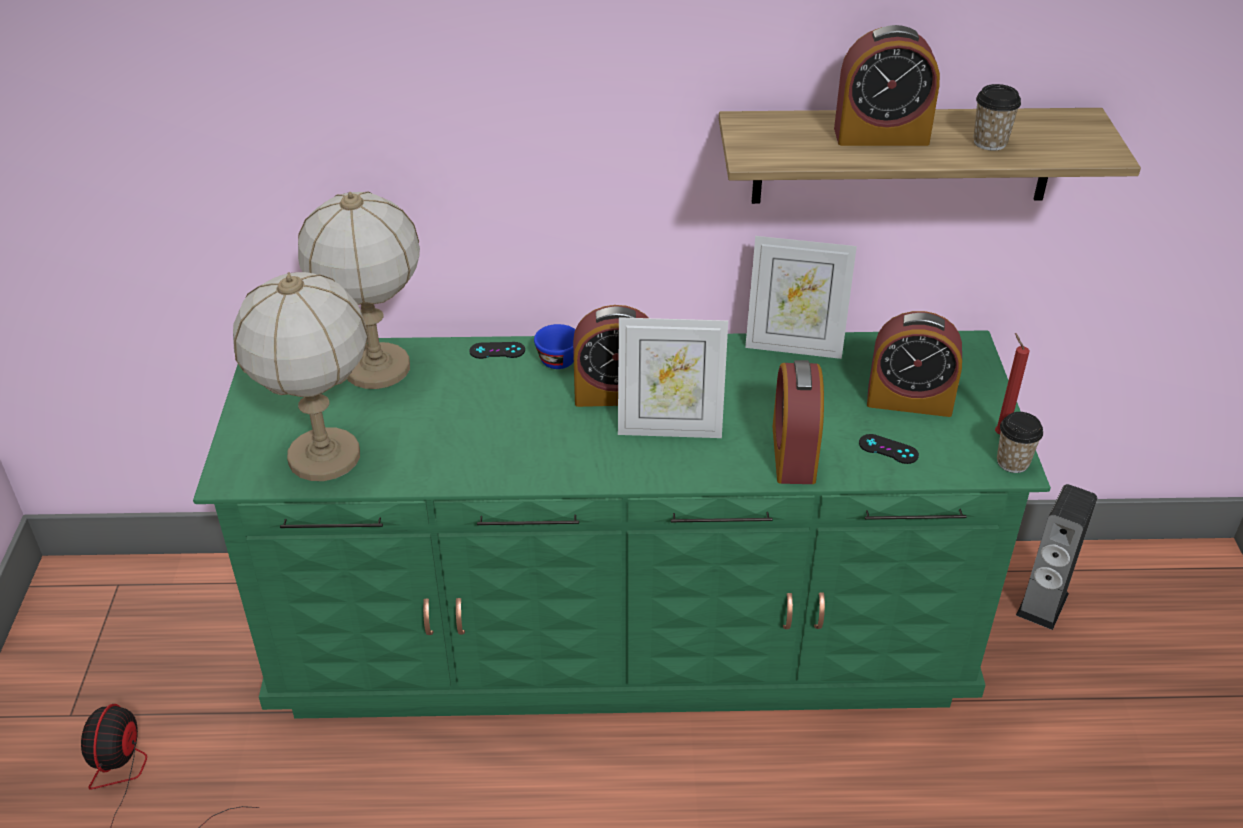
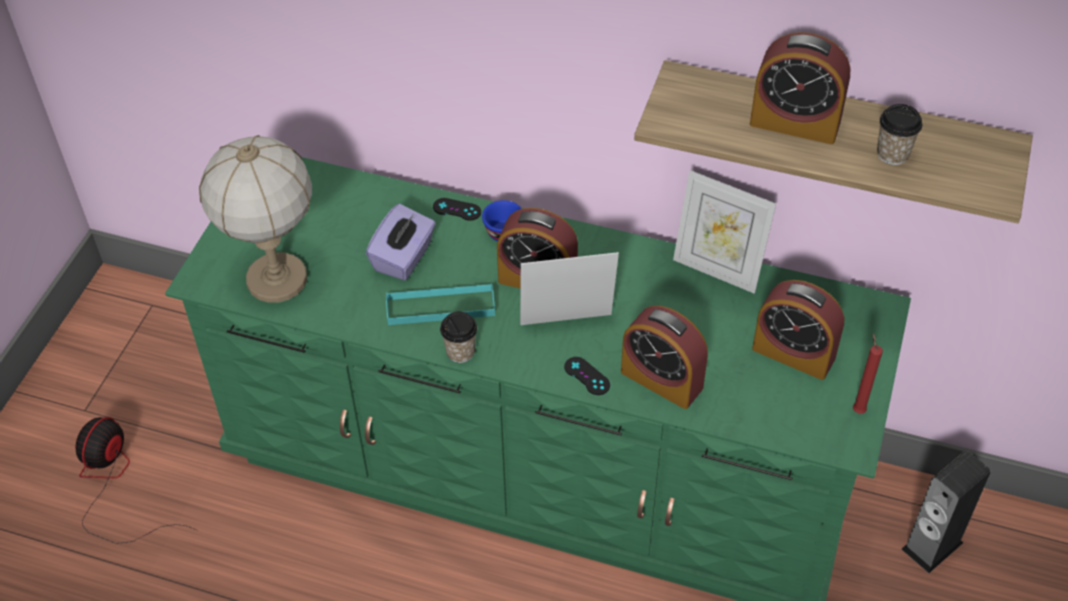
camera: 20 degrees right, 10 degrees up
(378, 368) = (352, 203): table lamp -> none
(460, 406) = (404, 258): none -> purple tissue box
(524, 442) = (440, 307): none -> turquoise tray
(669, 429) = (567, 326): picture frame -> picture frame turned 150 degrees clockwise
(793, 453) = (661, 380): alarm clock -> alarm clock turned 75 degrees counterclockwise
(888, 449) = (747, 398): black game controller -> black game controller (587, 376)
(1012, 462) = (853, 441): cup -> cup (460, 352)

